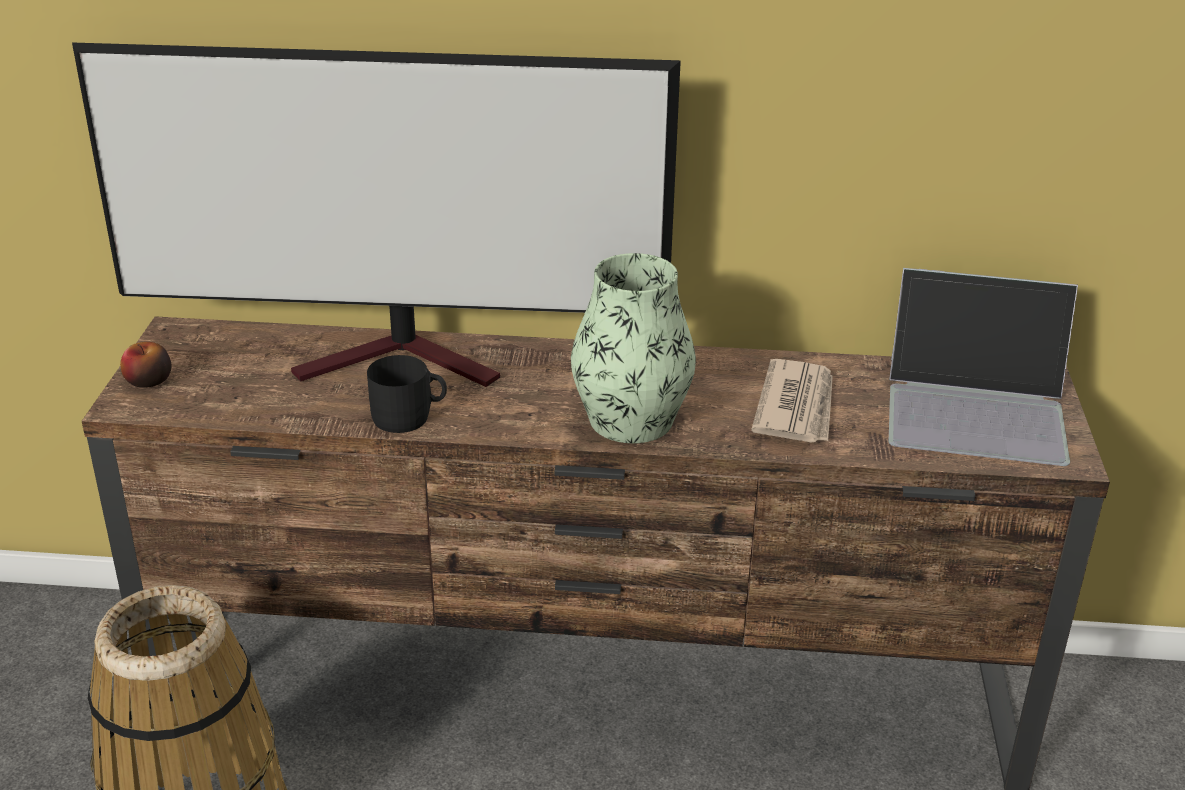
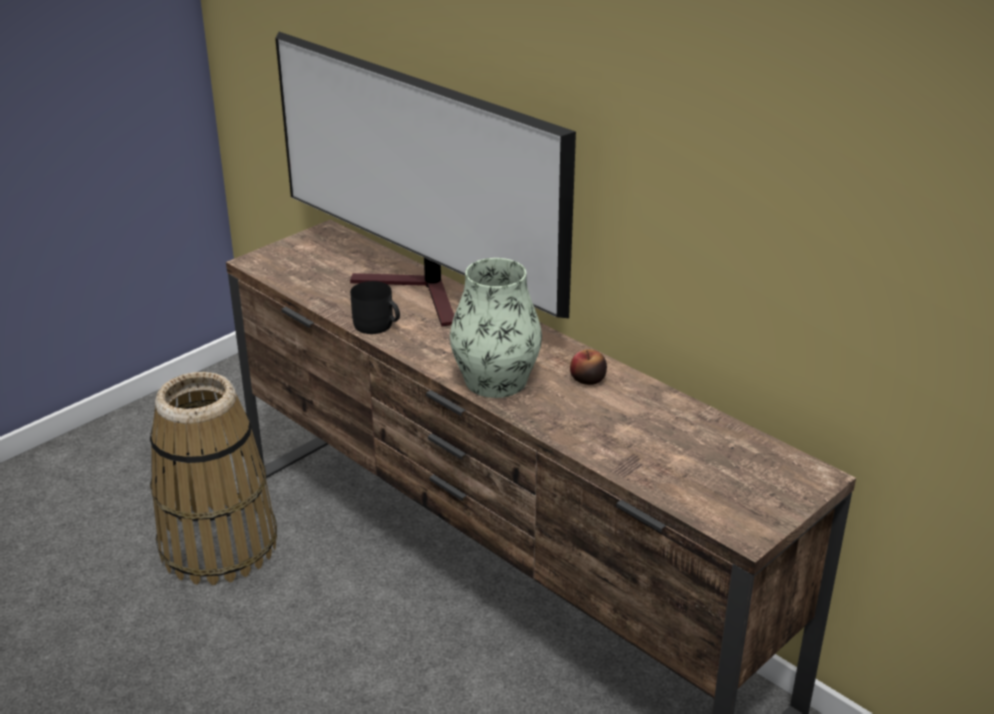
camera: 40 degrees right, 0 degrees up
(148, 381) = (280, 253): apple -> apple (587, 379)
(797, 406) = (610, 417): newspaper -> none
(977, 408) = (735, 473): laptop -> none

